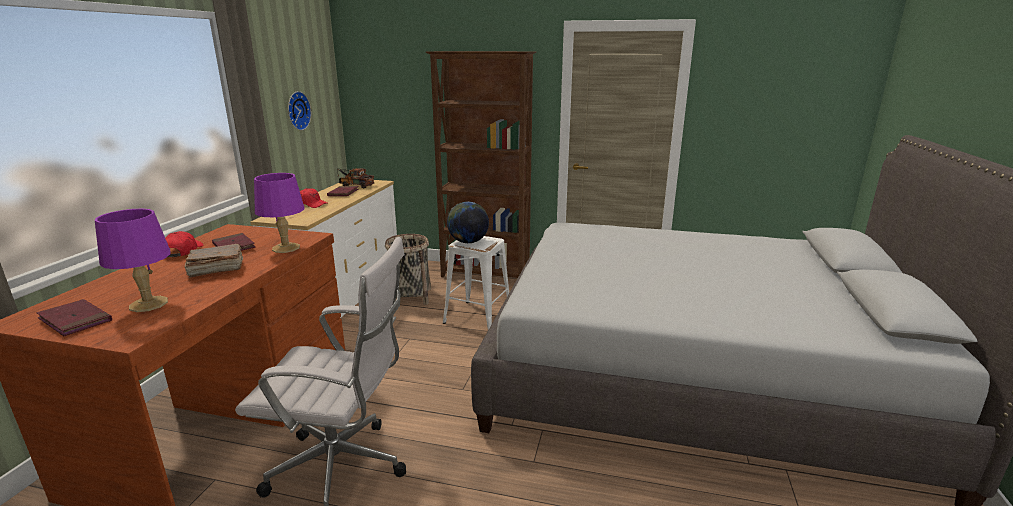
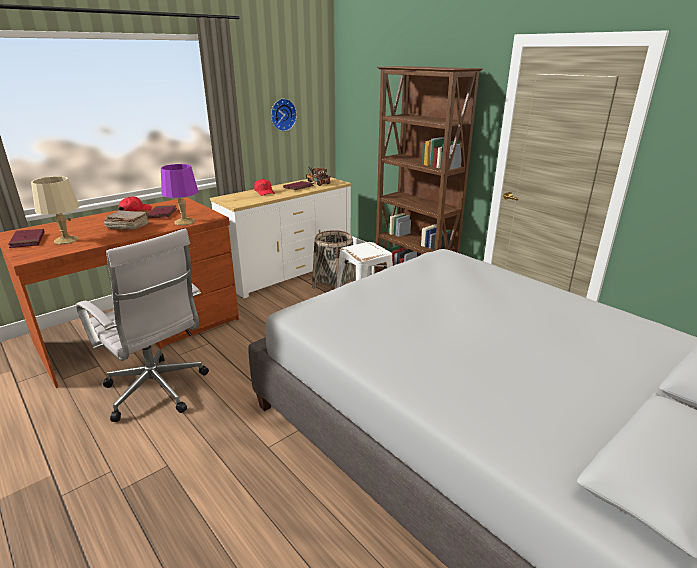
camera: 35 degrees right, 5 degrees up
(147, 304) = (65, 240): purple table lamp -> beige table lamp
(468, 242) = (359, 248): globe -> none

